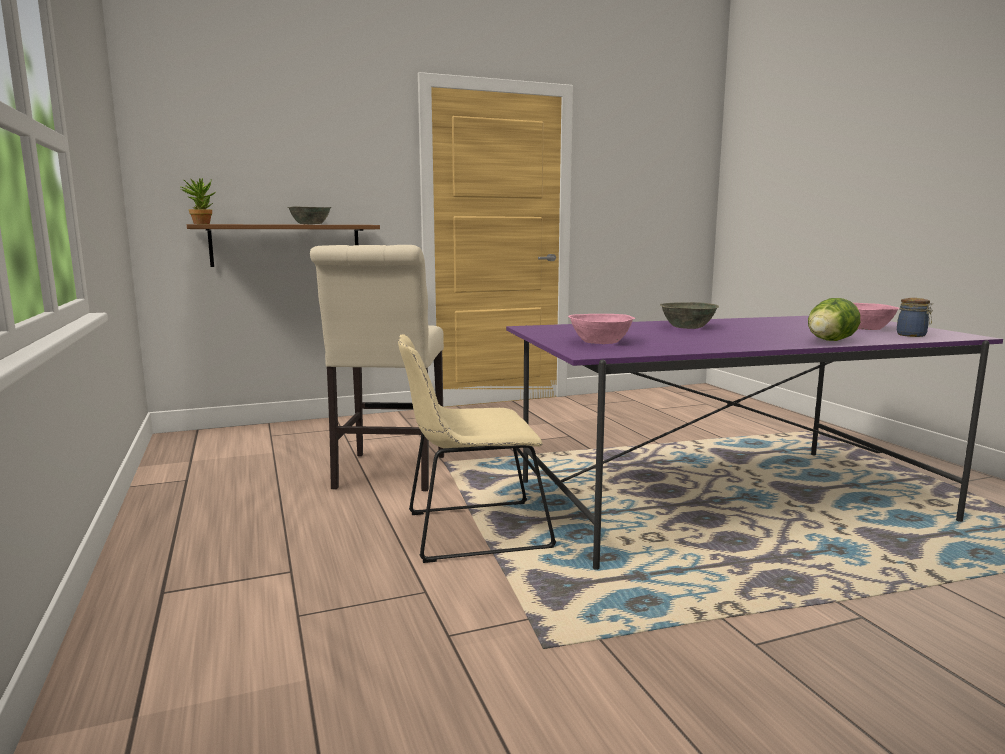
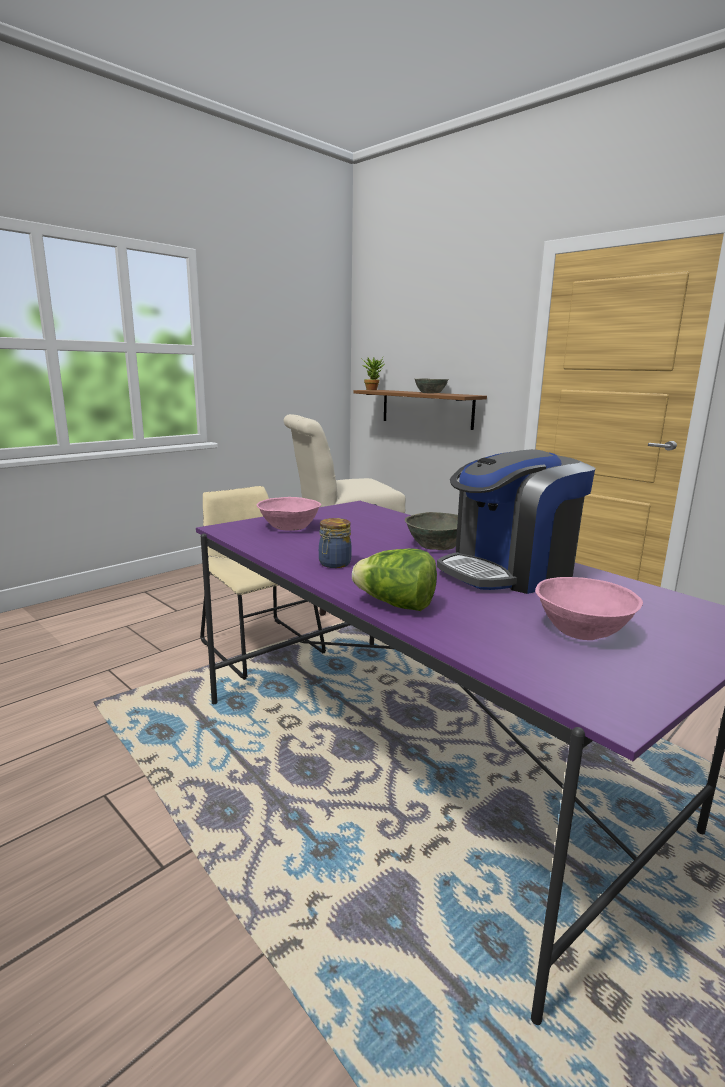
camera: 65 degrees right, 5 degrees up
(757, 325) = (509, 572): none -> coffee machine
(912, 335) = (545, 661): jar -> jar (334, 564)

